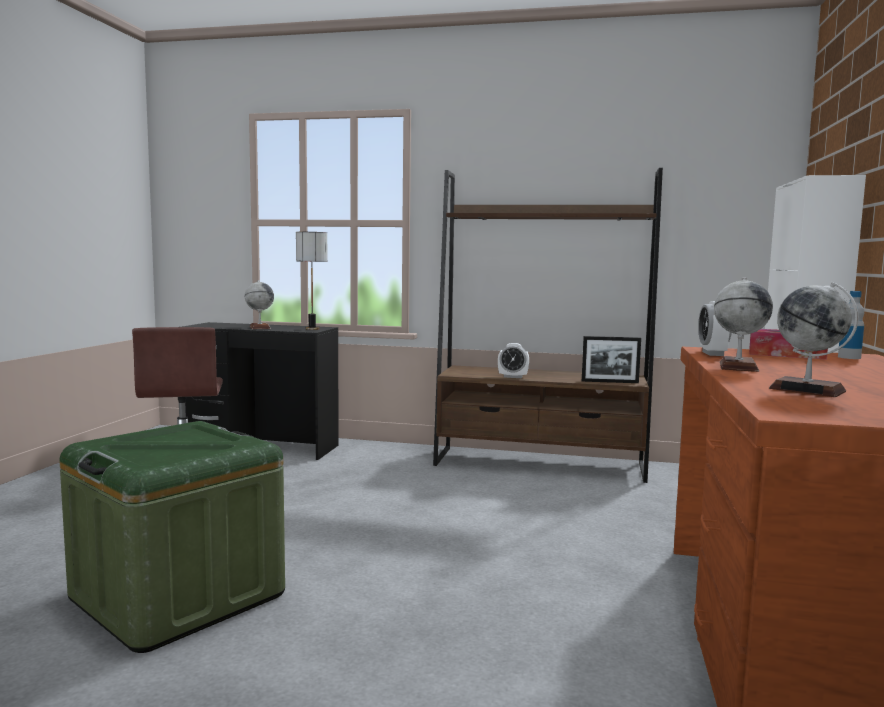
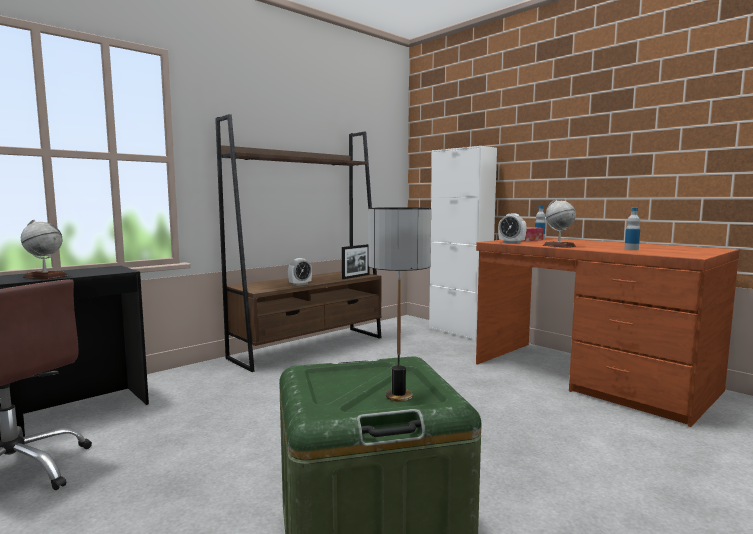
camera: 55 degrees left, 0 degrees up
(312, 329) = (112, 269): table lamp -> table lamp (398, 396)
(807, 390) = (631, 249): globe -> bottle

